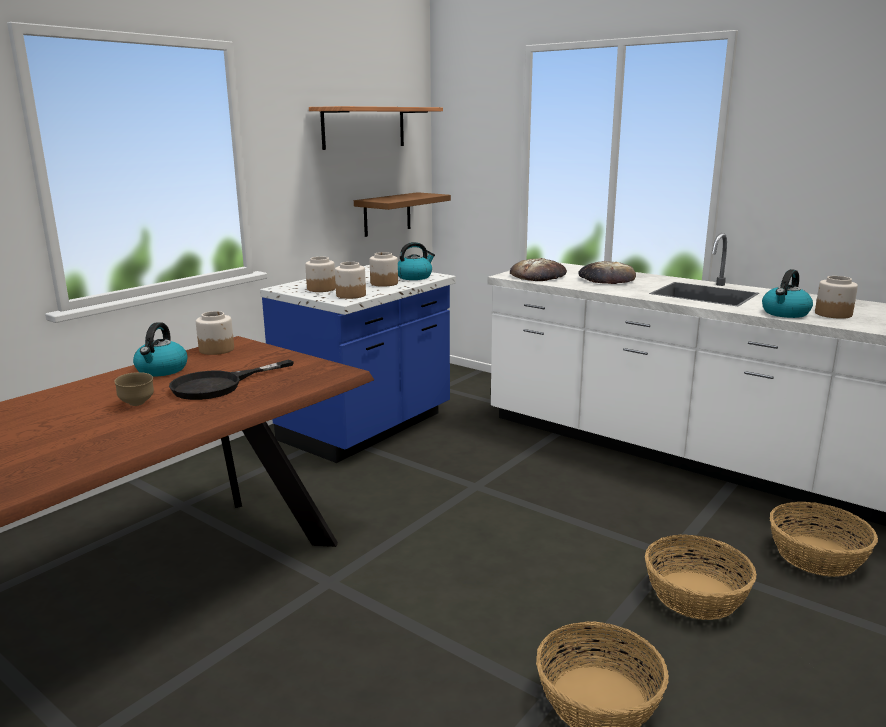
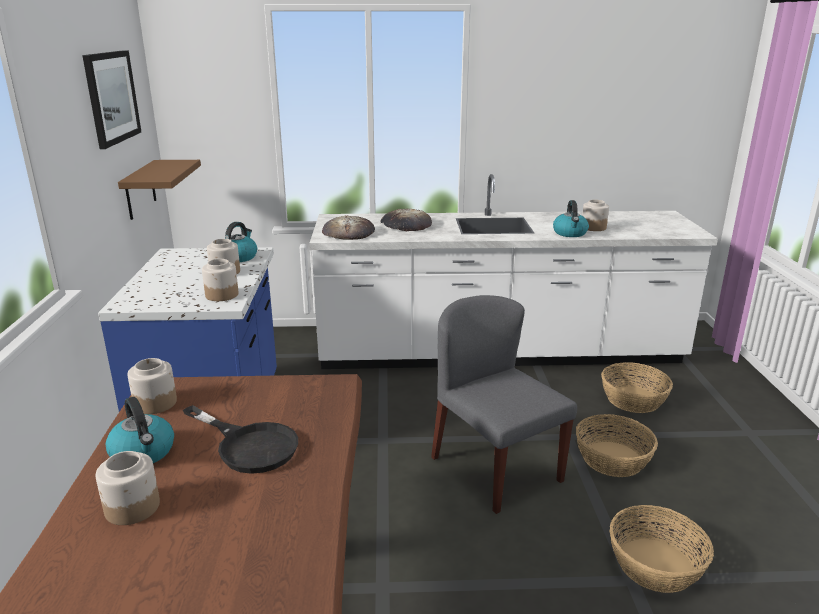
camera: 40 degrees left, 5 degrees up
(137, 404) = (206, 506): brown bowl -> none
(218, 385) = (249, 445): black frying pan -> black frying pan turned 60 degrees counterclockwise
(321, 289) = (172, 295): jar -> jar (132, 508)
(364, 127) = (111, 97): shelf -> picture
(548, 547) = (495, 468): none -> grey chair

